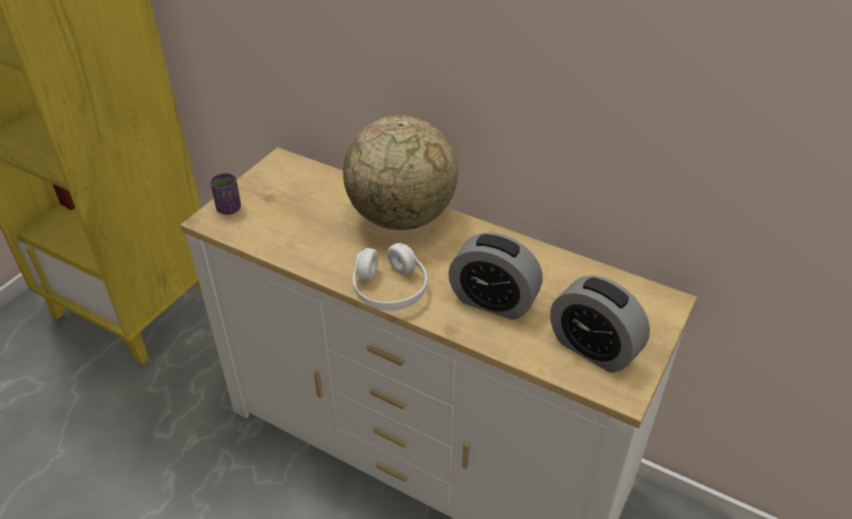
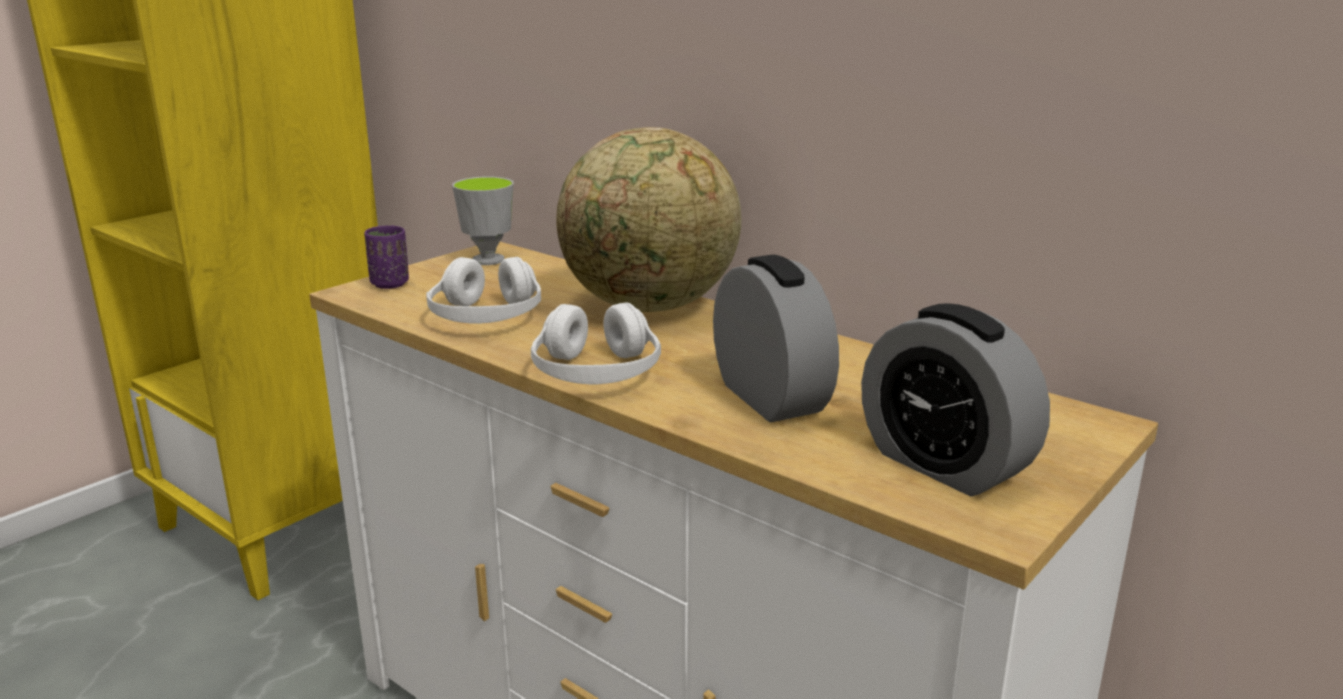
camera: 10 degrees right, 20 degrees down
(282, 173) = (488, 260): none -> cup
(305, 239) = (486, 317): none -> white headphones
(493, 301) = (770, 398): alarm clock -> alarm clock turned 150 degrees counterclockwise

